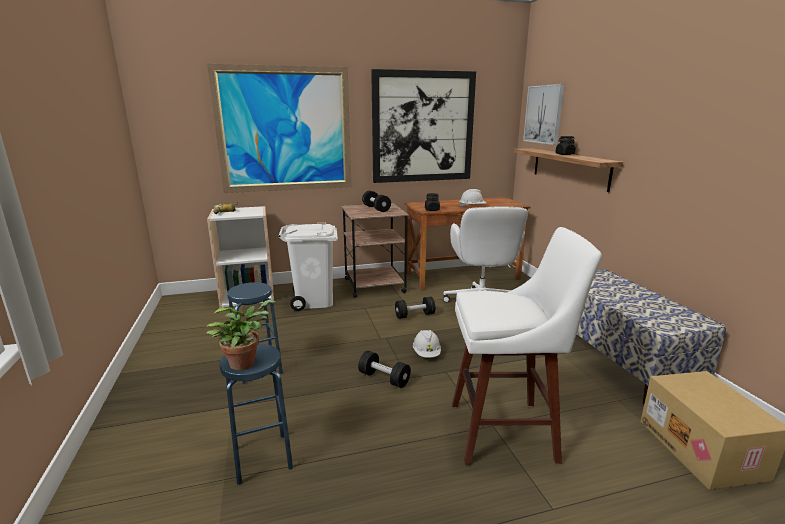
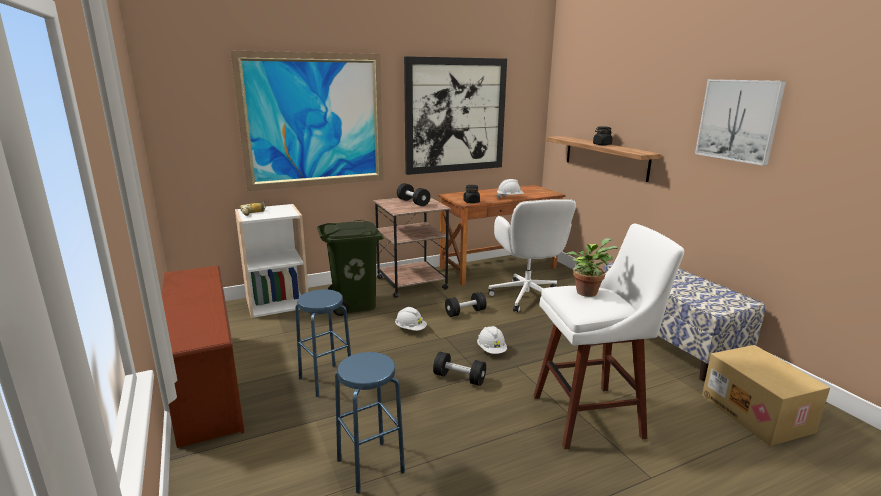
camera: 10 degrees left, 0 degrees up
(153, 363) = (205, 384): none -> brown shoe rack
(245, 362) = (364, 371): potted plant -> potted plant (587, 291)
(314, 301) = (354, 304): white trash can -> green trash can
(356, 327) = (410, 329): none -> white hard hat
(544, 114) = (575, 103): picture -> picture (738, 120)

